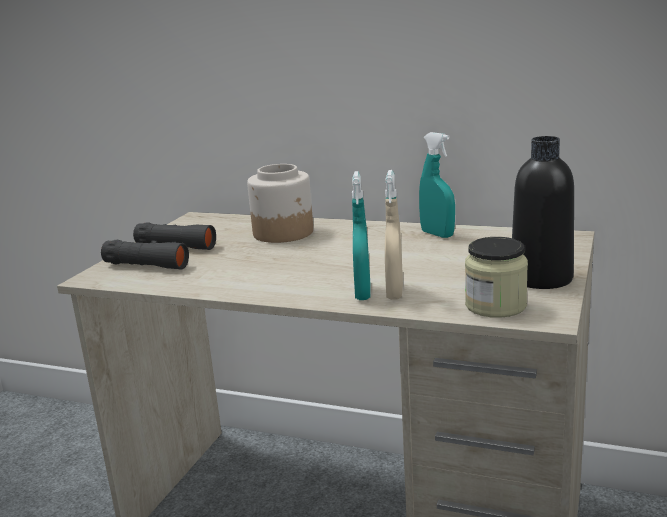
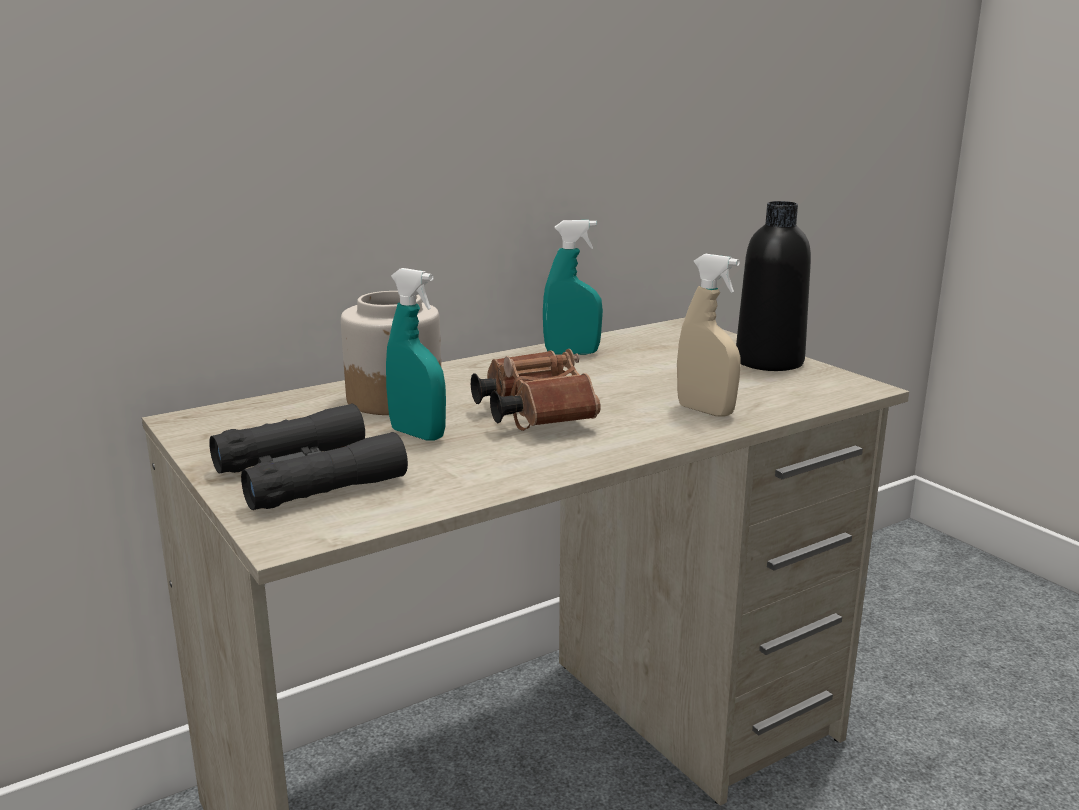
camera: 55 degrees left, 0 degrees up
(311, 261) = (532, 414): none -> brown binoculars
(363, 293) = (682, 421): turquoise spray bottle -> turquoise spray bottle (417, 434)
(495, 306) = (806, 391): jar -> none

